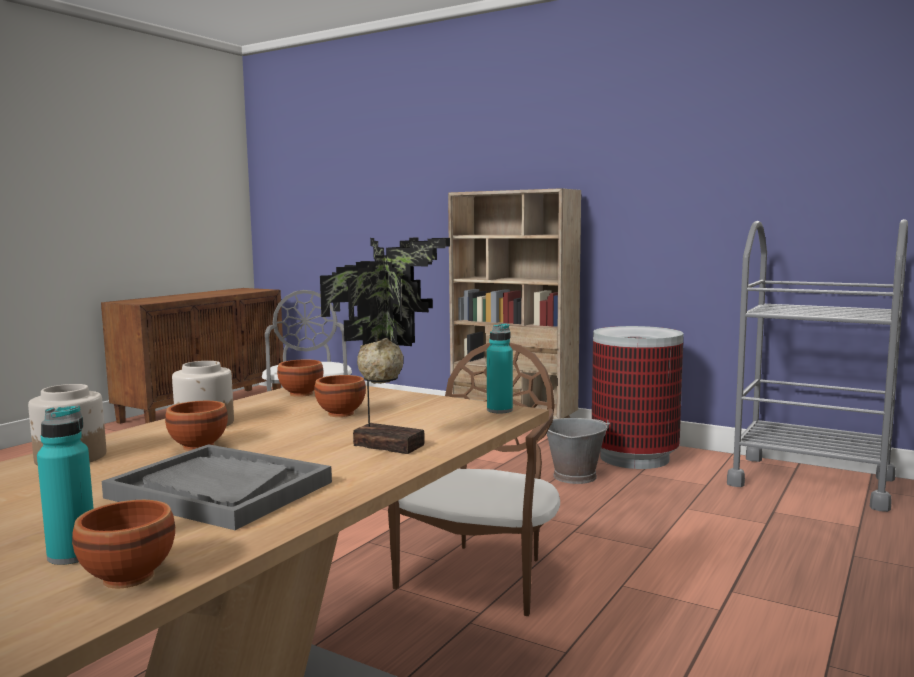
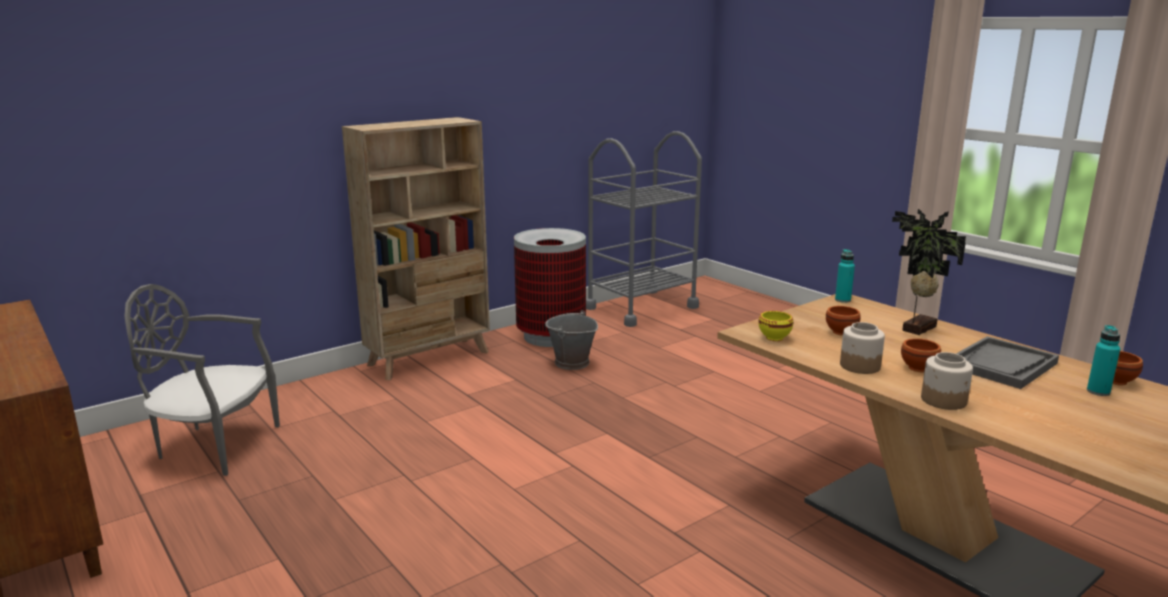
camera: 70 degrees left, 10 degrees up
(301, 394) = (775, 338): brown bowl -> yellow bowl
(481, 574) = (727, 426): brown chair -> none

